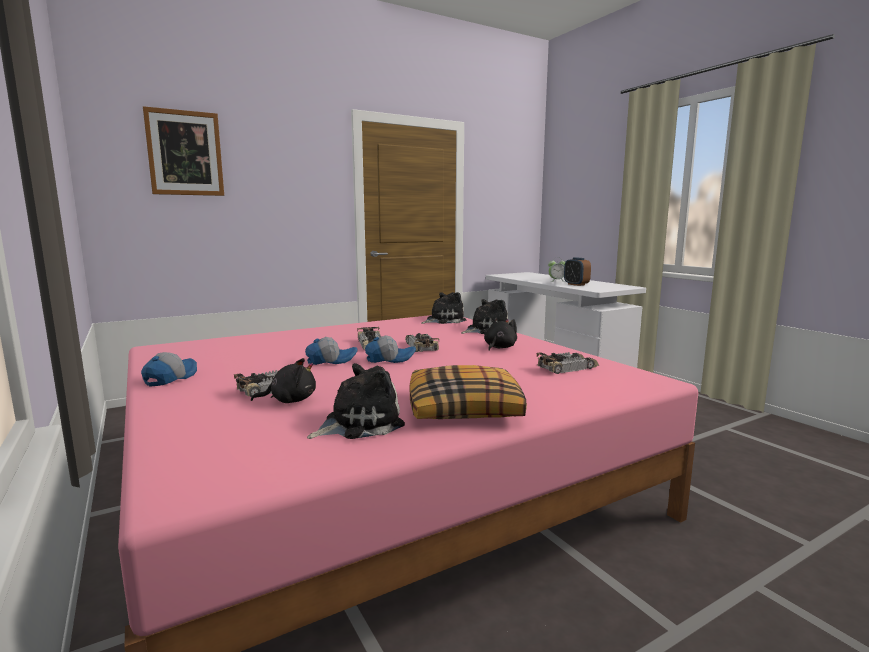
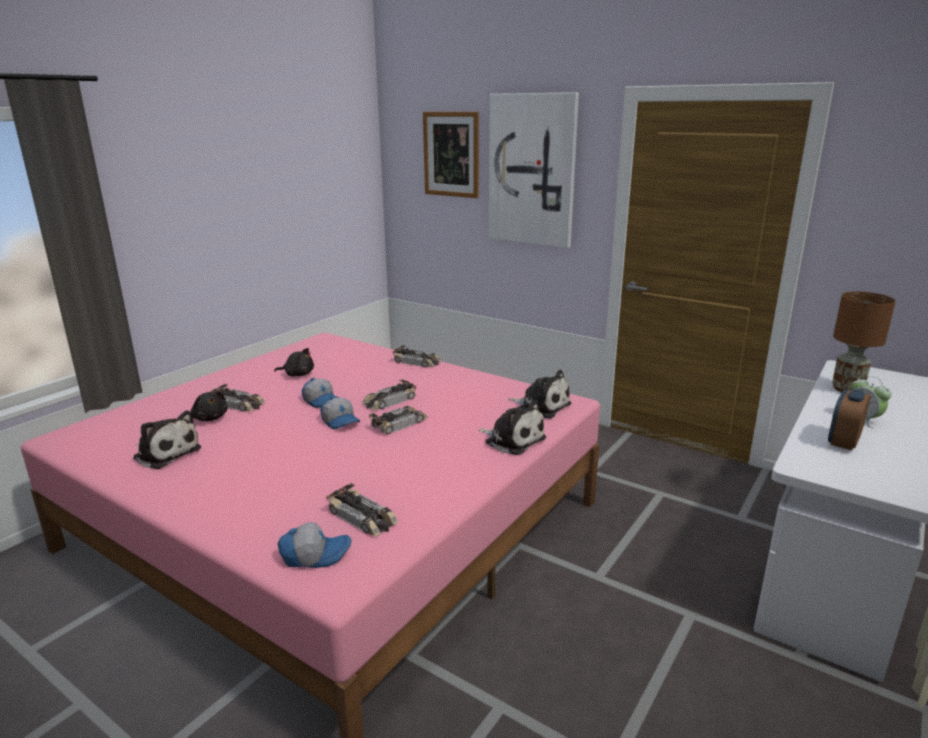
camera: 65 degrees right, 10 degrees up
(170, 378) = (249, 369): cap -> cap (315, 554)
(280, 169) = (532, 170): none -> picture
(302, 331) = (417, 362): none -> toy car
(465, 408) = (206, 484): pillow -> none
(499, 347) = (428, 463): black plush toy -> black plush toy (298, 374)
(523, 278) = (847, 389): none -> brown table lamp

